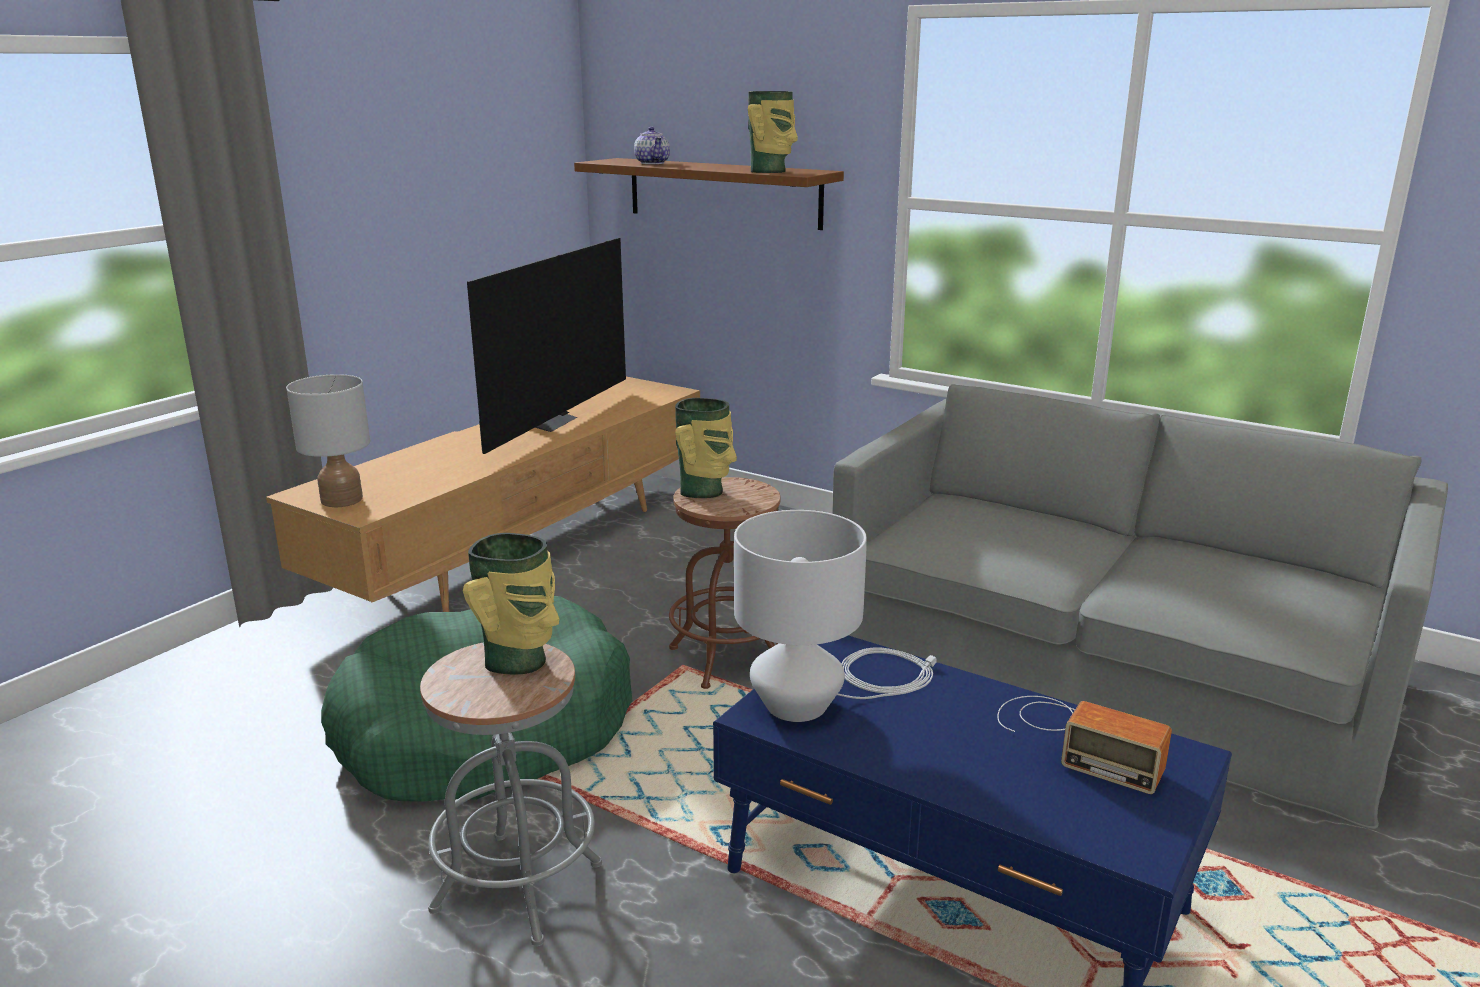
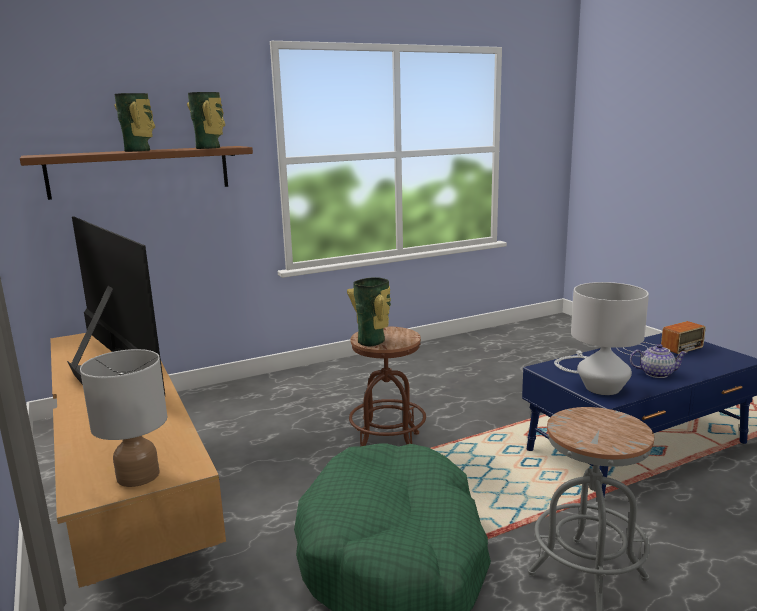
camera: 60 degrees left, 5 degrees down
(519, 662) = (584, 420): vase -> vase (139, 150)
(652, 163) = (89, 153): teapot -> teapot (656, 373)
(1106, 668) = (486, 365): grey sofa -> none

